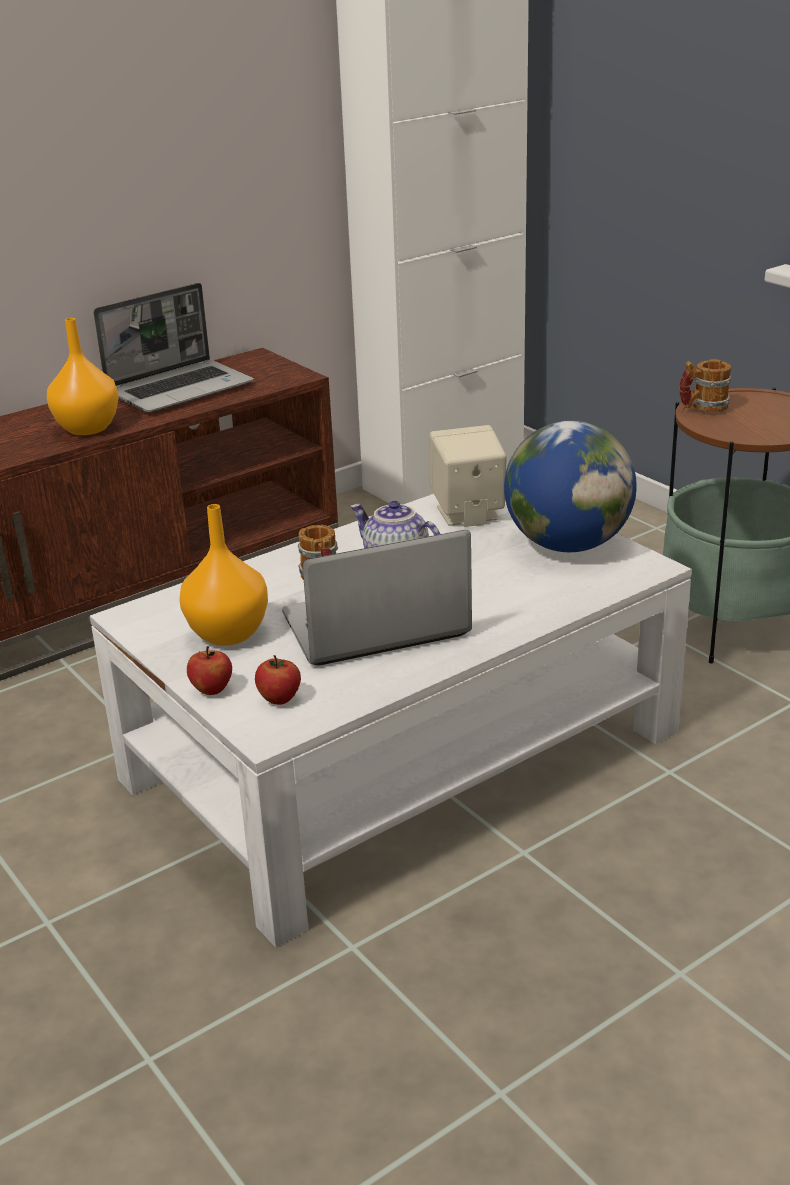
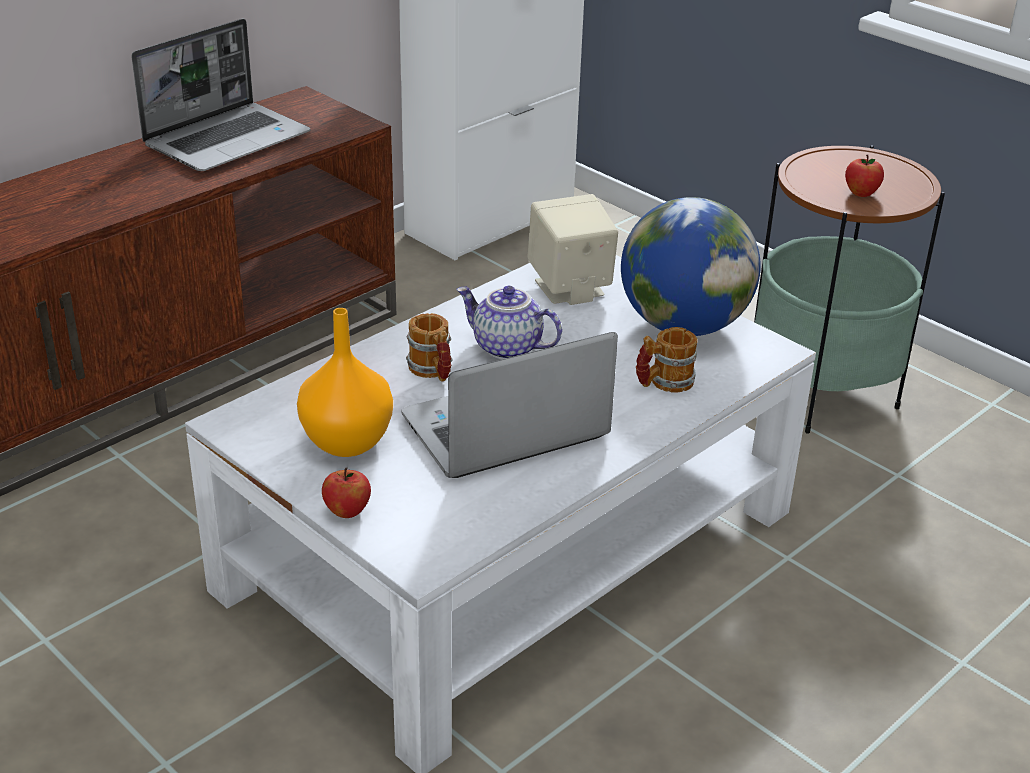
camera: 10 degrees left, 5 degrees up
(89, 428) = (136, 191): orange vase -> none
(279, 699) = (424, 520): apple -> apple (861, 193)
(703, 407) = (806, 169): mug -> mug (663, 383)

